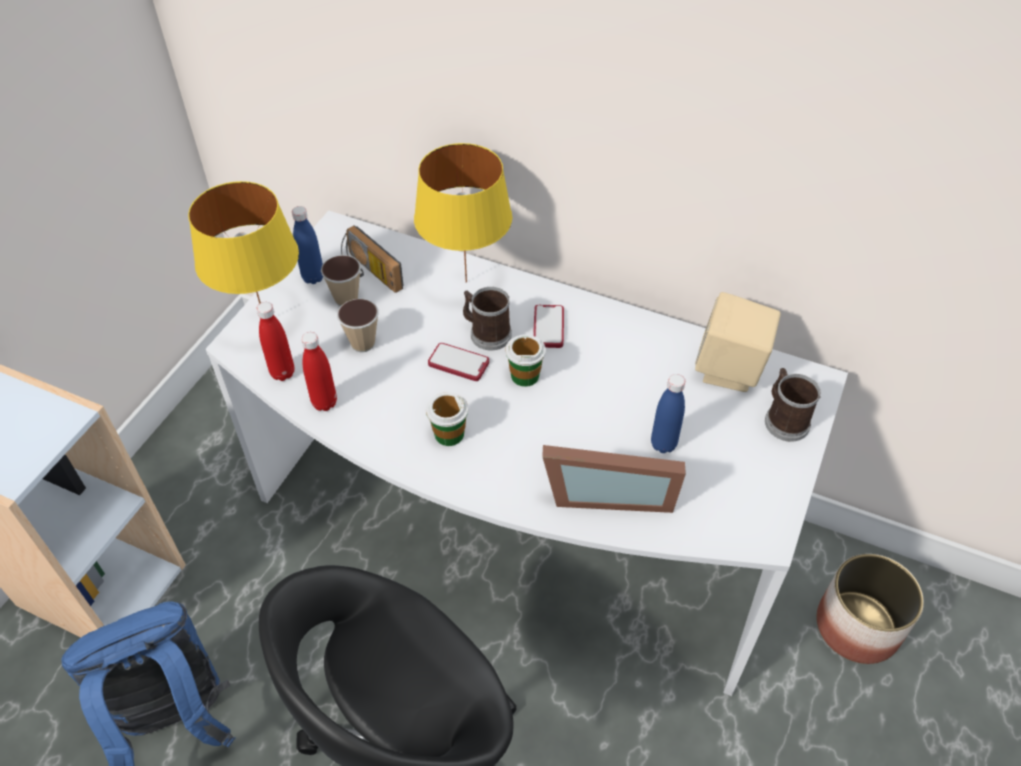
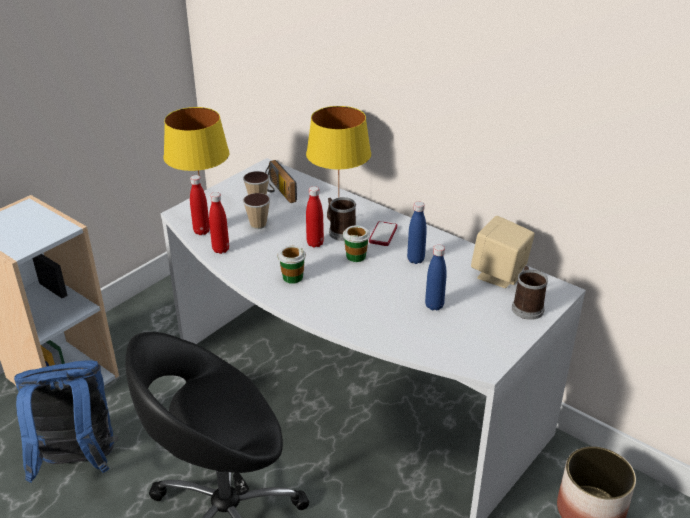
camera: 15 degrees right, 15 degrees down
(313, 277) = (242, 188): blue bottle -> blue bottle (415, 260)
(458, 363) = (315, 243): phone -> red bottle
(607, 493) = (384, 324): picture frame -> none

